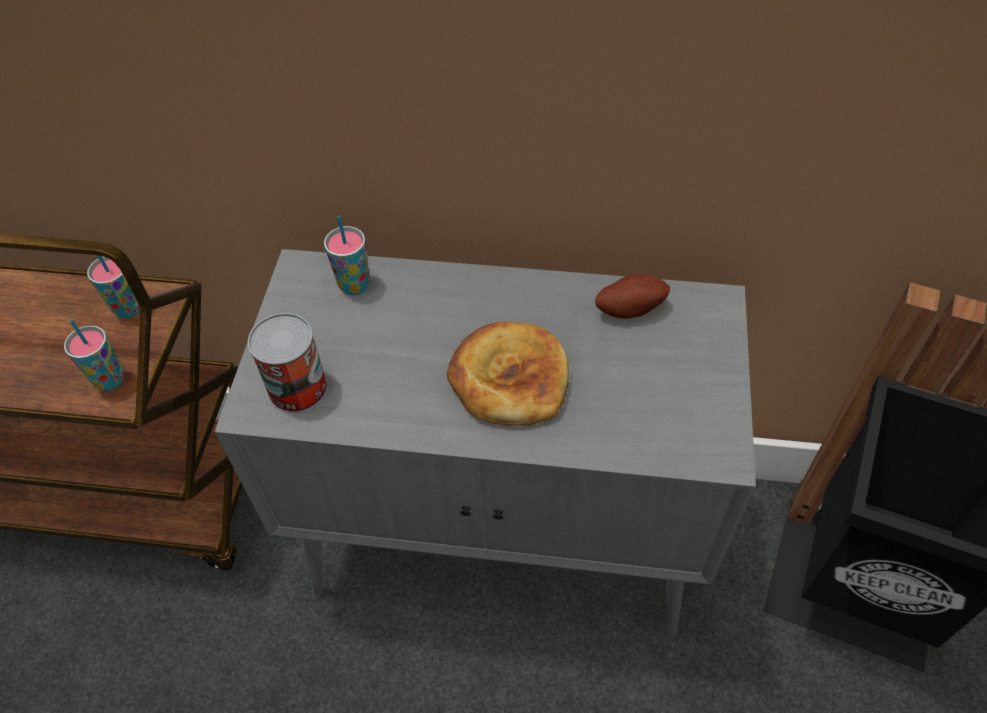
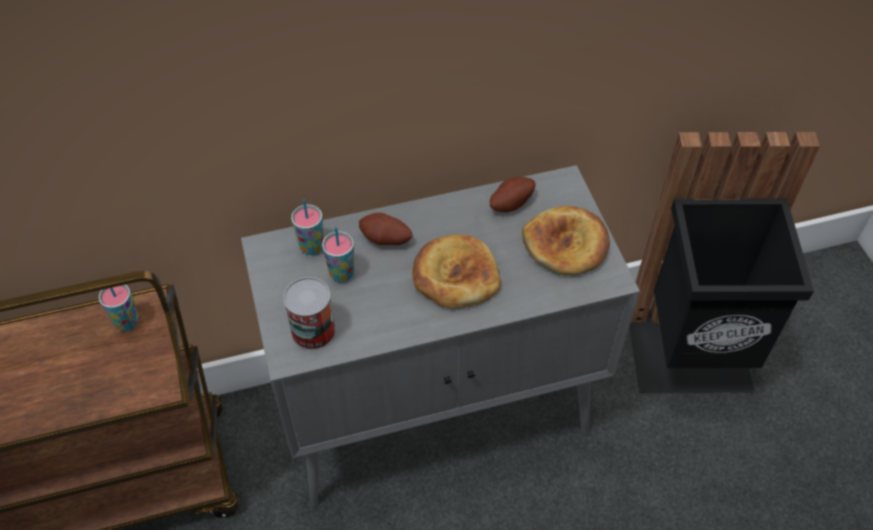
camera: 25 degrees left, 0 degrees up
(110, 380) = (147, 378): cup -> cup (342, 274)
(445, 305) = (385, 240): none -> potato
(679, 386) = (566, 244): none -> bread

